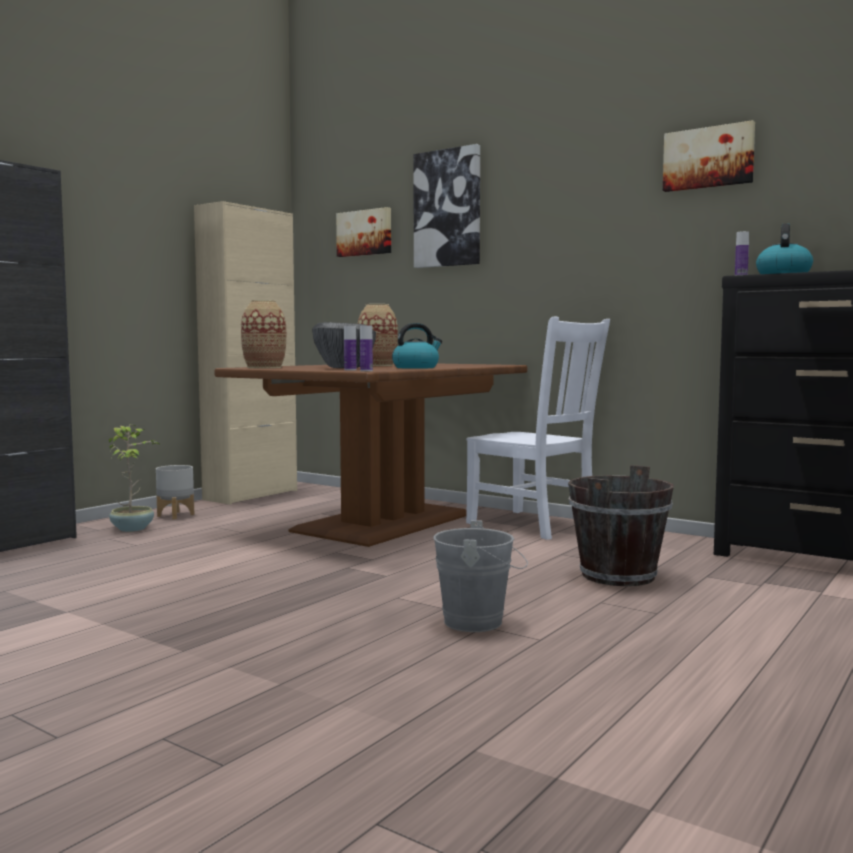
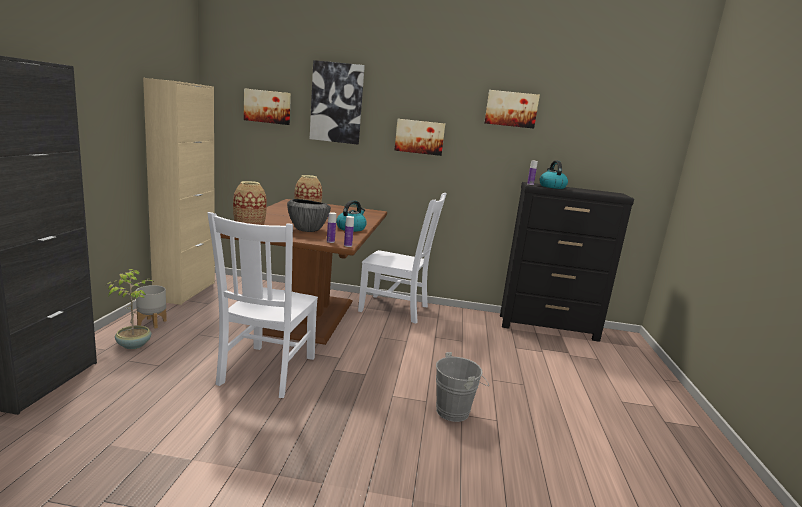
camera: 30 degrees left, 10 degrees up
(252, 561) = (266, 372): none -> white chair
(565, 235) = (419, 137): none -> picture
(618, 576) = (479, 354): brown bucket -> none

